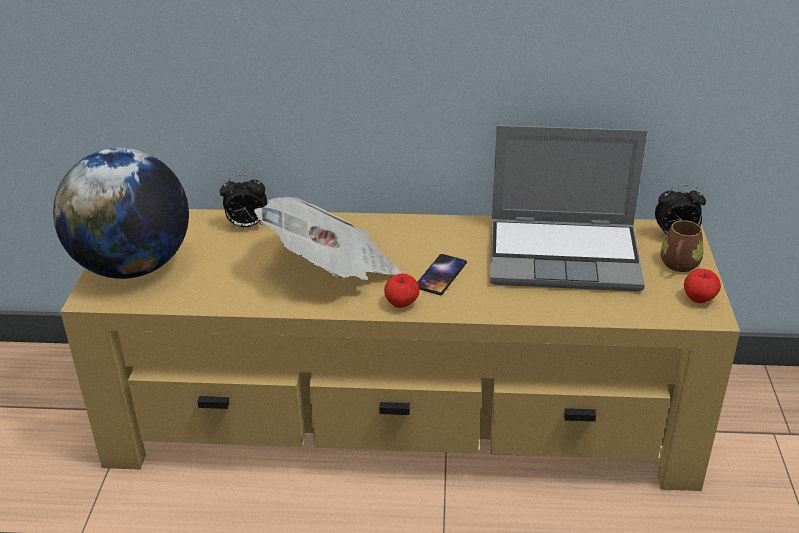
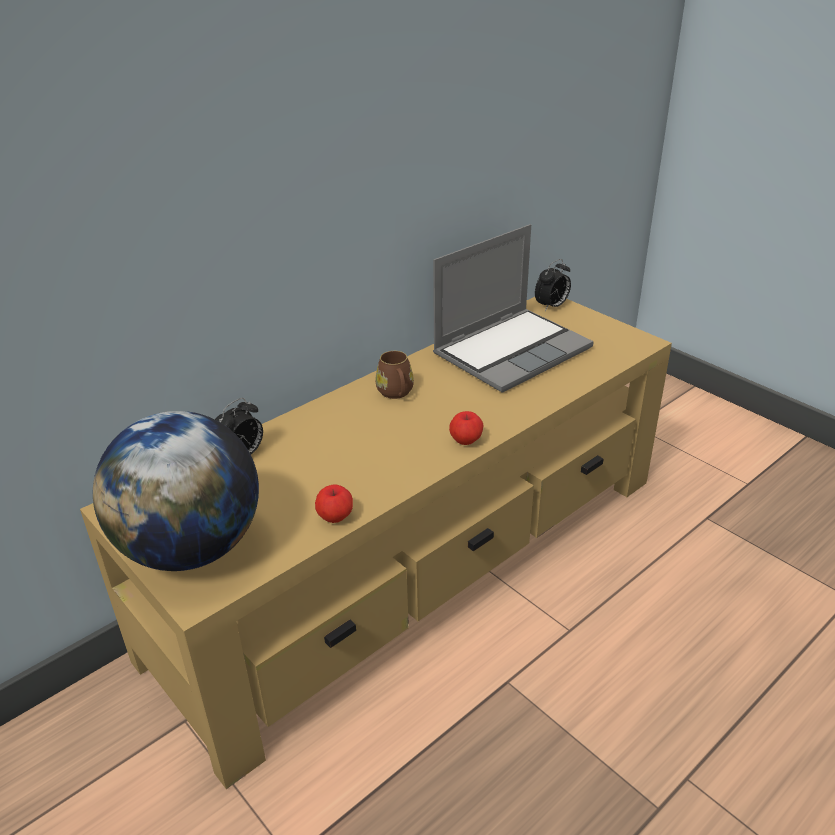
camera: 45 degrees left, 0 degrees up
(332, 270) = (374, 447): newspaper -> none
(441, 275) = (457, 406): phone -> none
(678, 266) = (582, 323): brown mug -> brown mug (396, 393)
(699, 299) = (624, 336): apple -> apple (335, 517)

